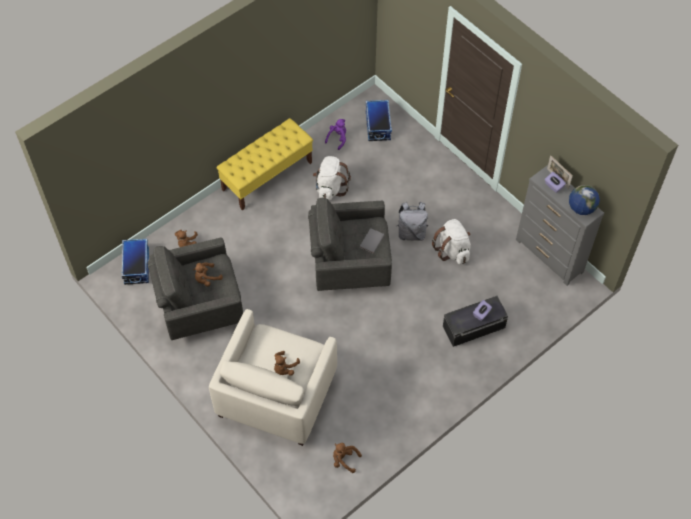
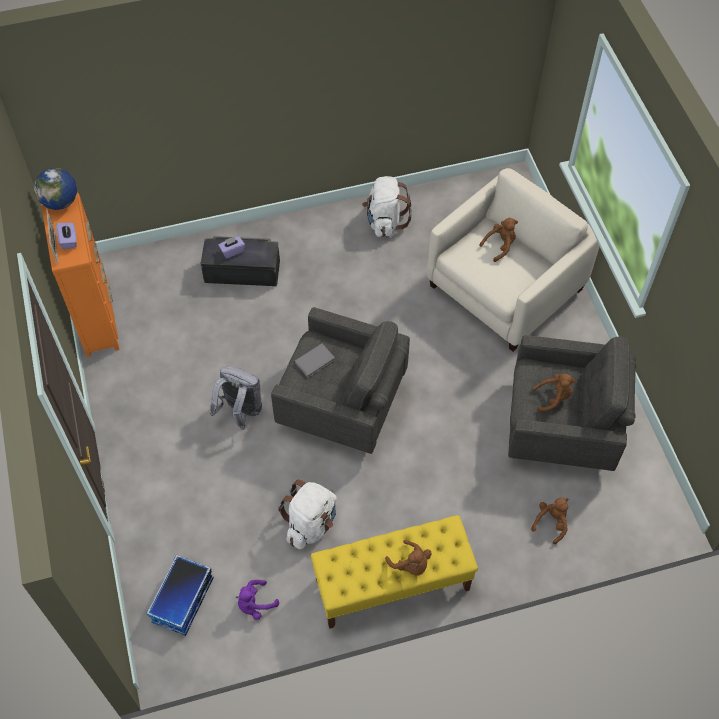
camera: 155 degrees left, 0 degrees up
(136, 266) = (633, 517): storage box -> none
(344, 460) = (461, 200): brown plush toy -> brown plush toy (410, 564)
(452, 250) = (205, 368): white backpack -> white backpack (385, 221)
(549, 256) = (96, 313): grey dresser -> orange dresser

